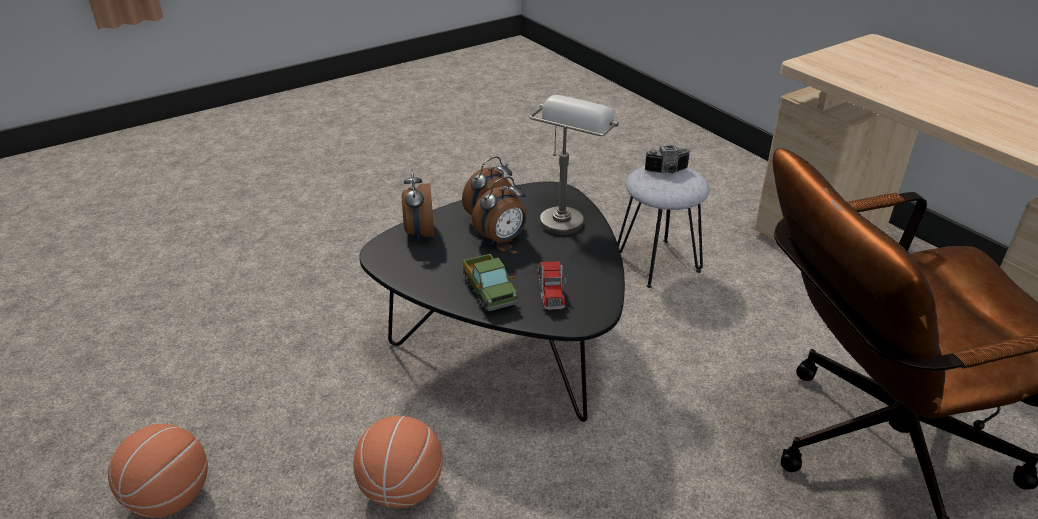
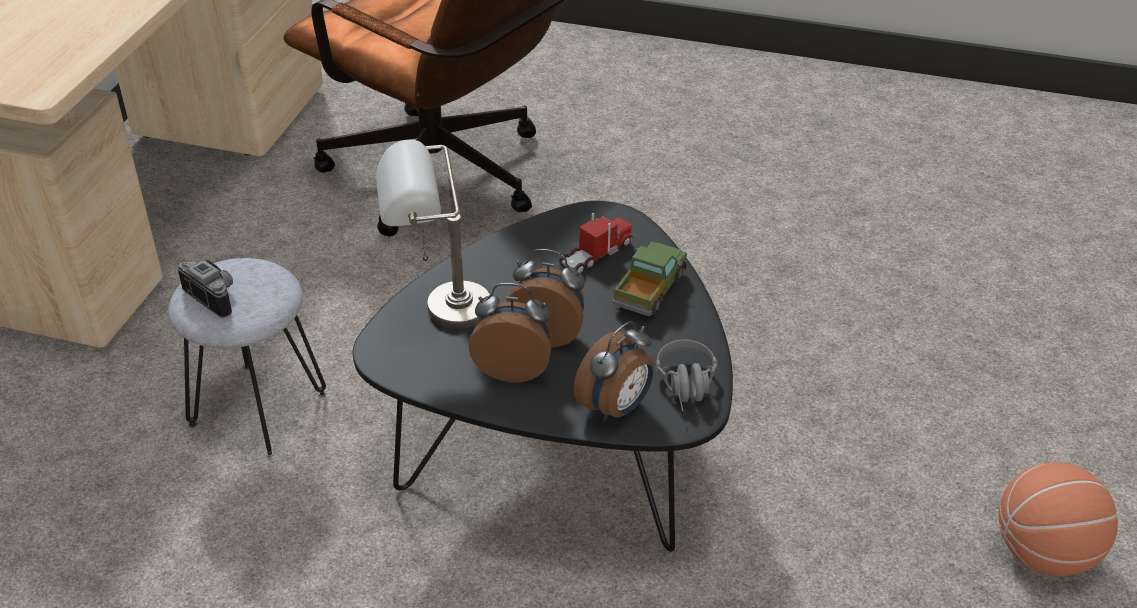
camera: 130 degrees left, 5 degrees up
(397, 261) = (687, 388): none -> grey headphones
(401, 489) = (819, 403): basketball -> none

